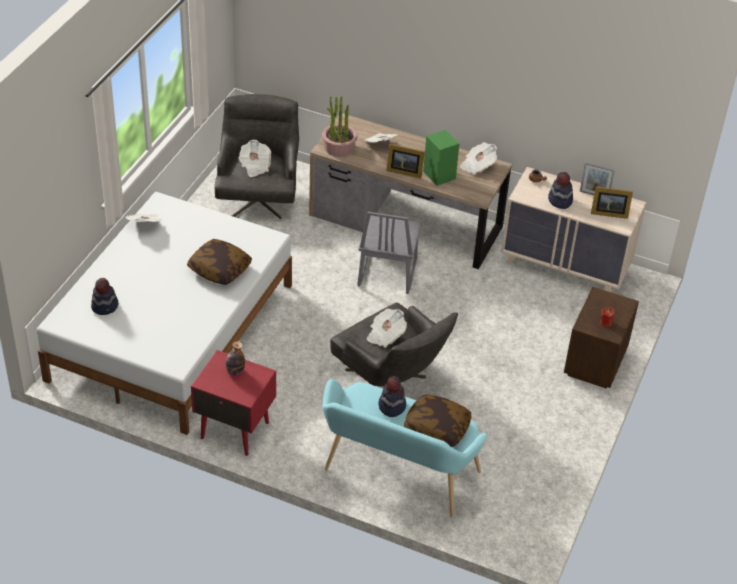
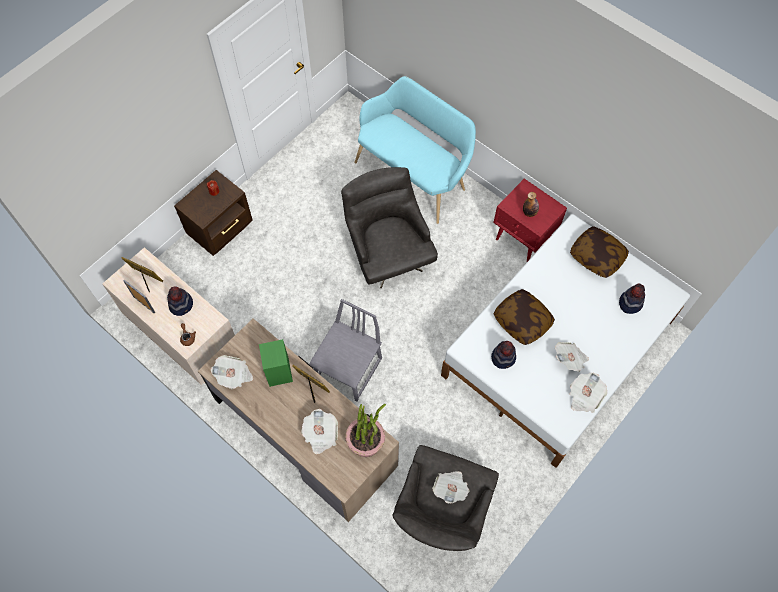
camera: 160 degrees left, 20 degrees up
(385, 335) = (393, 240): newspaper -> newspaper (570, 360)
(391, 406) = (416, 161): hat -> hat (503, 357)
(436, 428) = (390, 136): pillow -> pillow (597, 256)

